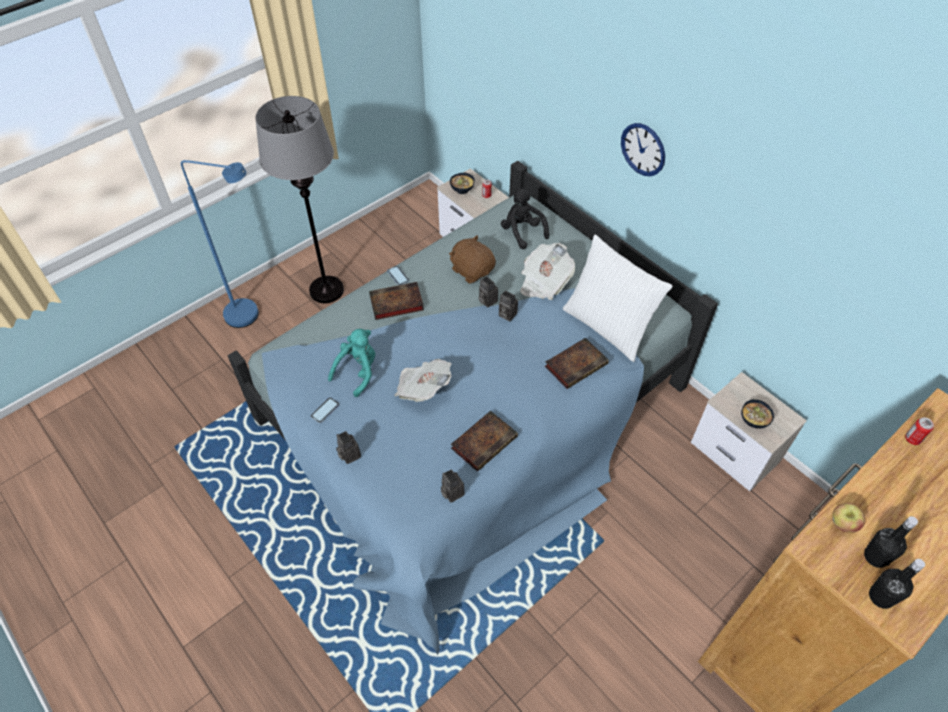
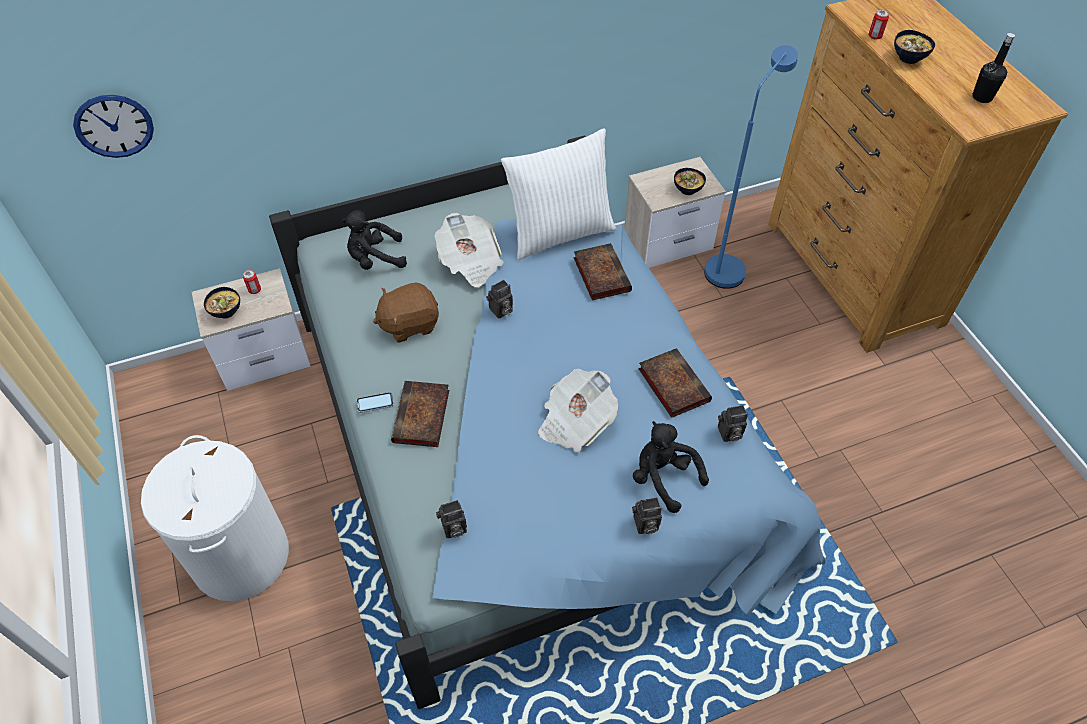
camera: 70 degrees left, 0 degrees up
(251, 315) = (226, 675): blue floor lamp -> blue floor lamp (728, 265)
(325, 411) = (567, 537): phone -> none
(326, 290) = (240, 556): grey floor lamp -> white laundry basket
(358, 372) = (520, 485): turquoise plush toy -> none
(393, 457) = (663, 478): none -> black plush toy
(486, 300) = (470, 322): camera -> camera (453, 529)
(643, 149) = (438, 59): wall clock -> wall clock (114, 126)
(842, 524) = (949, 102): apple -> none
(881, 597) = (1017, 108): black bottle -> none
(895, 476) = (908, 58): none -> bowl

